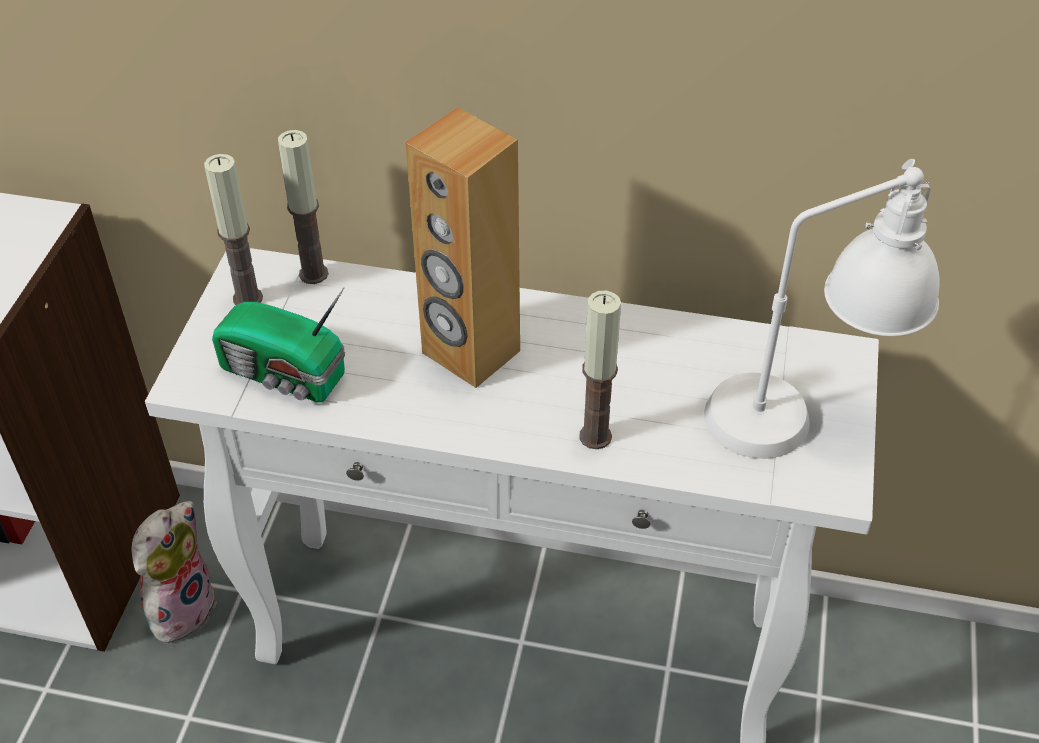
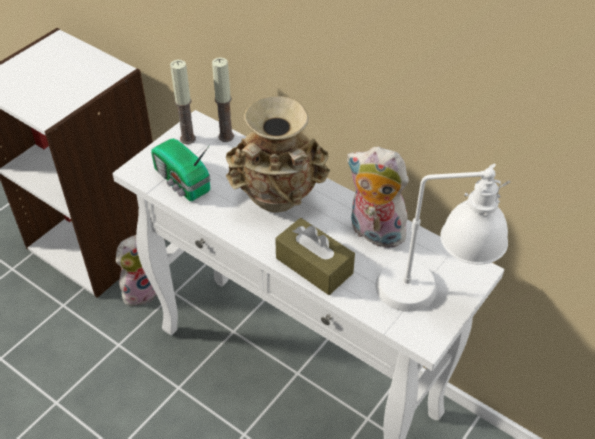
camera: 25 degrees right, 0 degrees up
(470, 352) = (278, 201): brown speaker -> beige vase
(595, 436) = (314, 265): candle -> brown tissue box
(654, 351) = (373, 233): none -> plush toy

